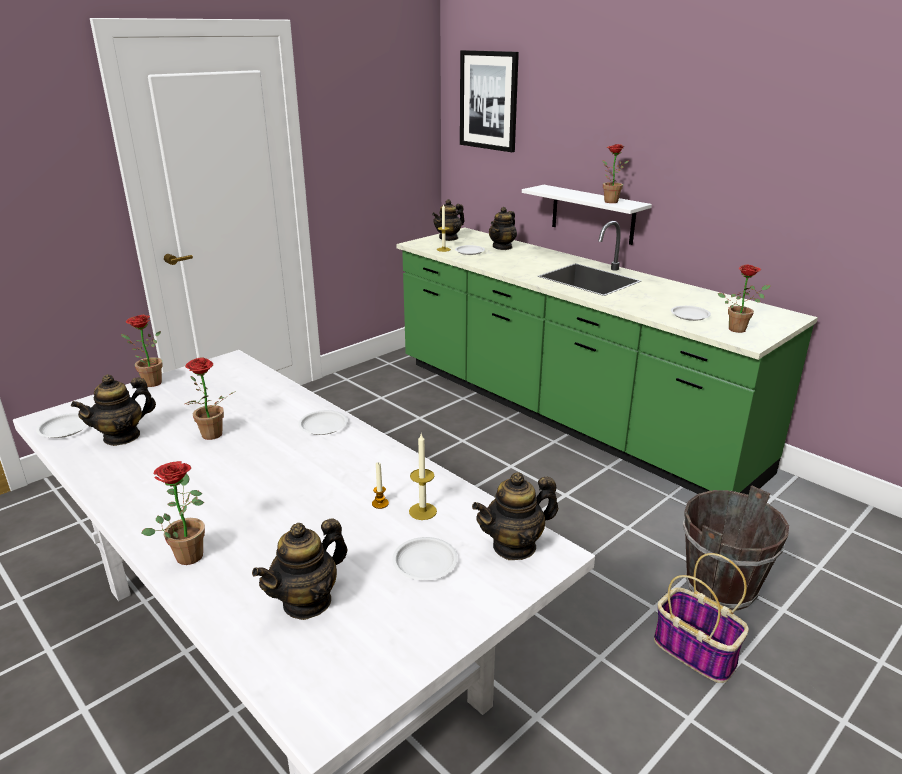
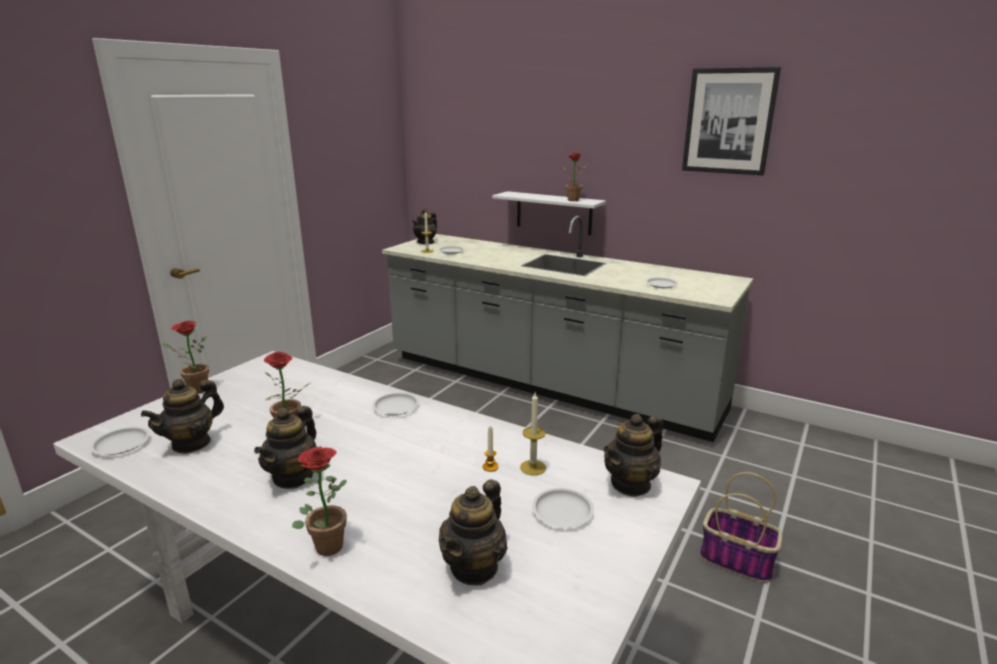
camera: 15 degrees left, 5 degrees down
(489, 100) = (451, 123): picture -> picture (729, 121)
(502, 247) = (477, 246): teapot -> teapot (293, 477)
(565, 414) = (548, 384): green counter -> grey counter
(721, 587) = (731, 505): brown bucket -> none
(739, 328) = (704, 291): potted plant -> none

